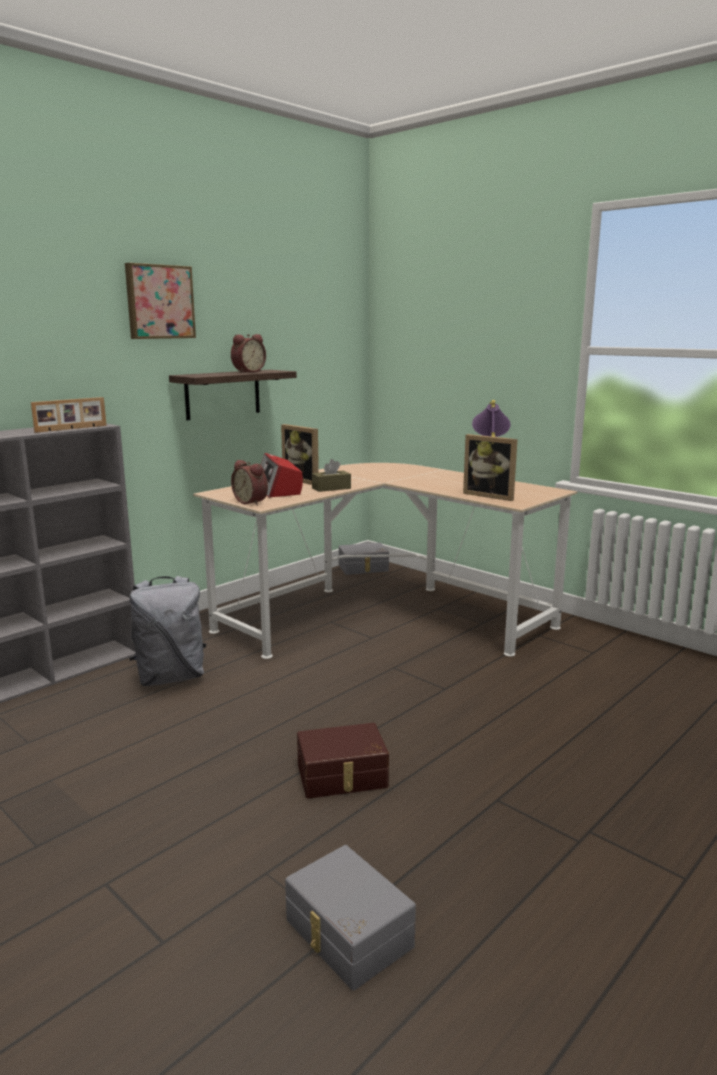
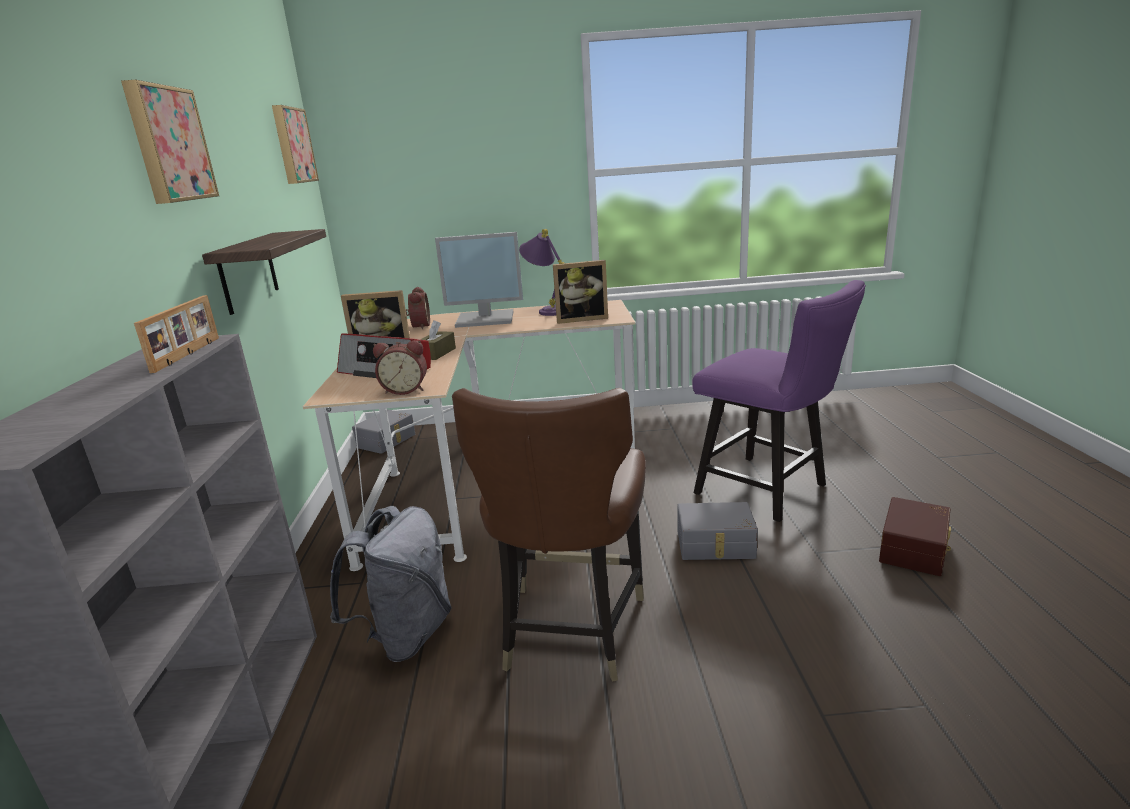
camera: 45 degrees left, 5 degrees up
(240, 728) = (570, 630): none -> brown chair
(247, 372) = (277, 237): alarm clock -> alarm clock (419, 326)
(331, 304) = (292, 145): none -> picture
(342, 776) = (716, 607): brown storage box -> brown storage box (915, 549)
(347, 934) = (935, 703): grey storage box -> grey storage box (715, 545)
(431, 476) = (486, 319): none -> monitor
(566, 739) = (769, 491): none -> purple chair

